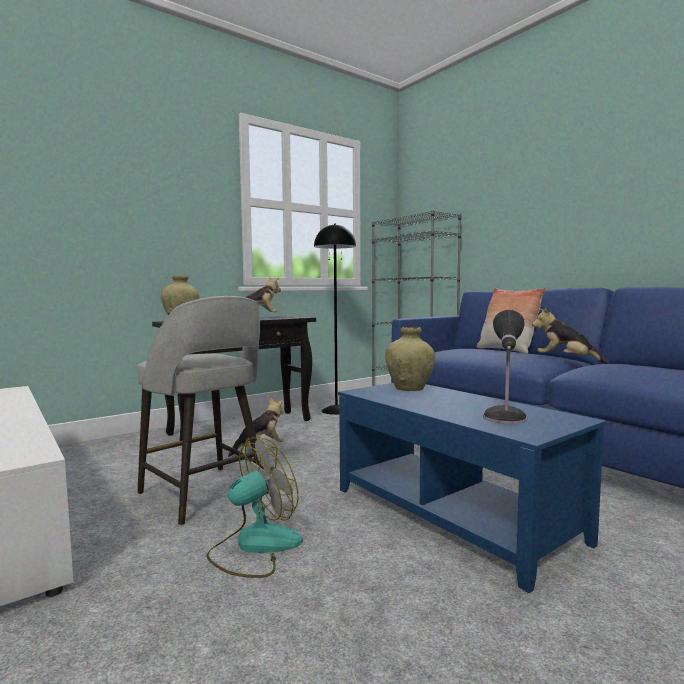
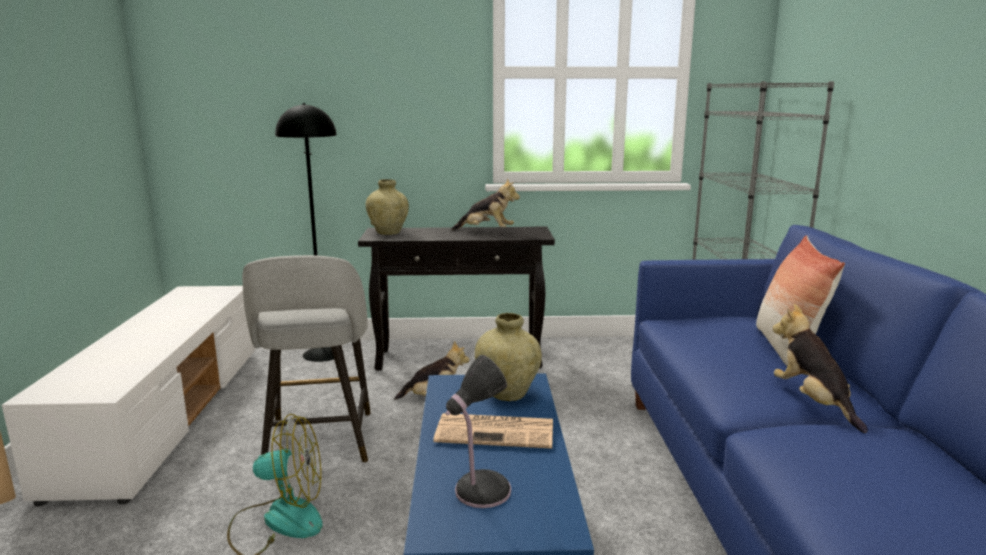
camera: 35 degrees right, 10 degrees up
(336, 410) = (594, 360): black floor lamp -> black floor lamp (322, 353)
(446, 400) = (497, 431): none -> newspaper

